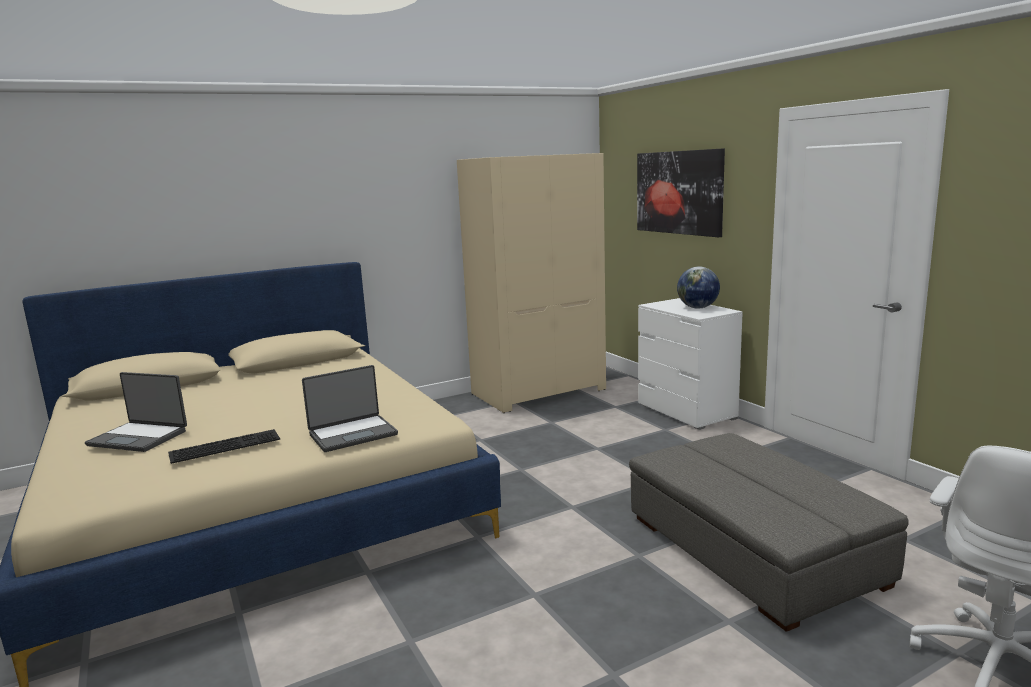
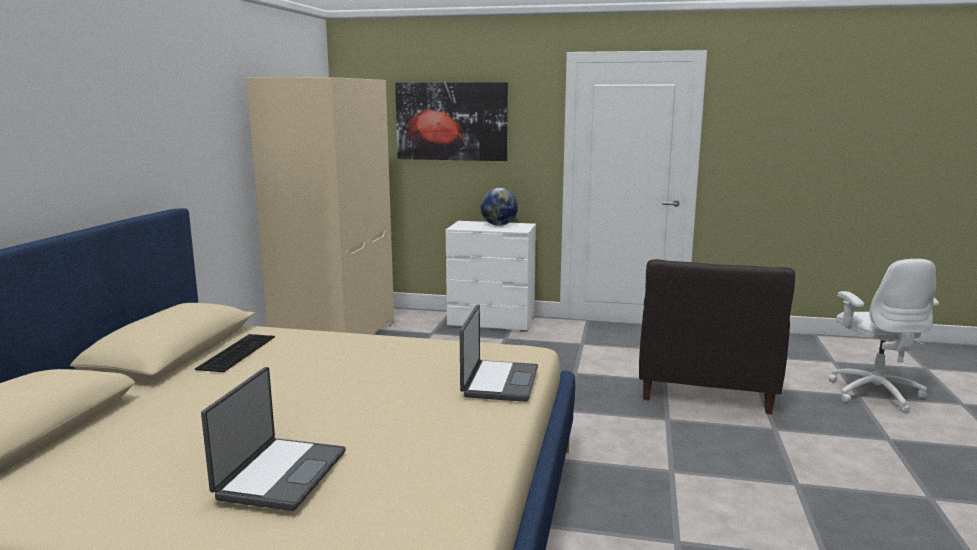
camera: 50 degrees left, 0 degrees up
(139, 437) = (280, 474): laptop -> laptop turned 45 degrees counterclockwise
(226, 445) = (423, 434): keyboard -> keyboard (236, 352)
(750, 549) = (705, 389): grey ottoman -> grey armchair

